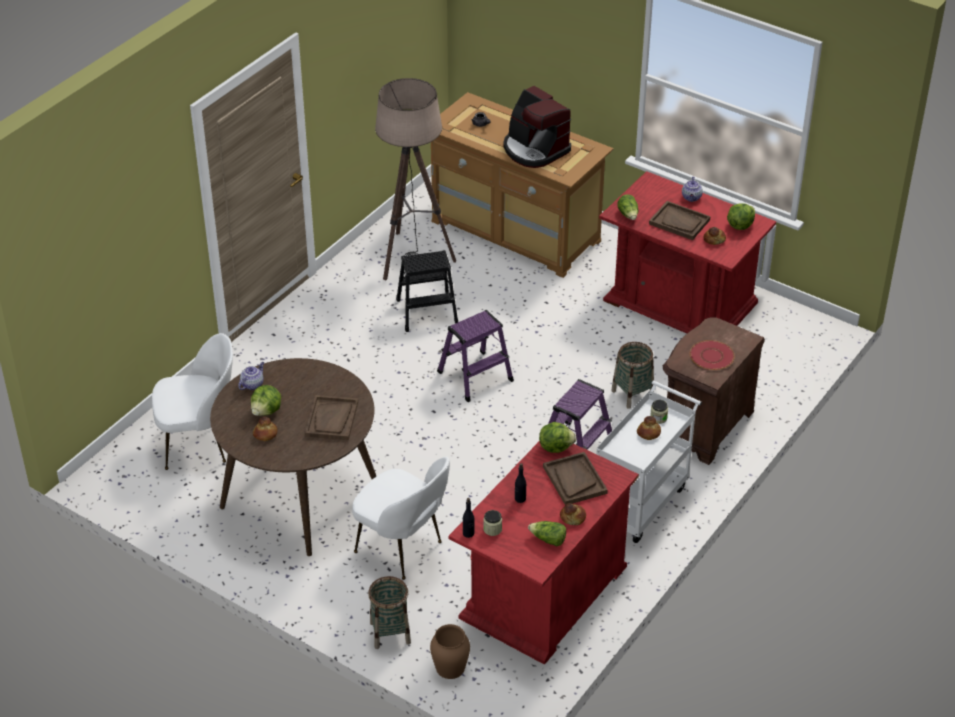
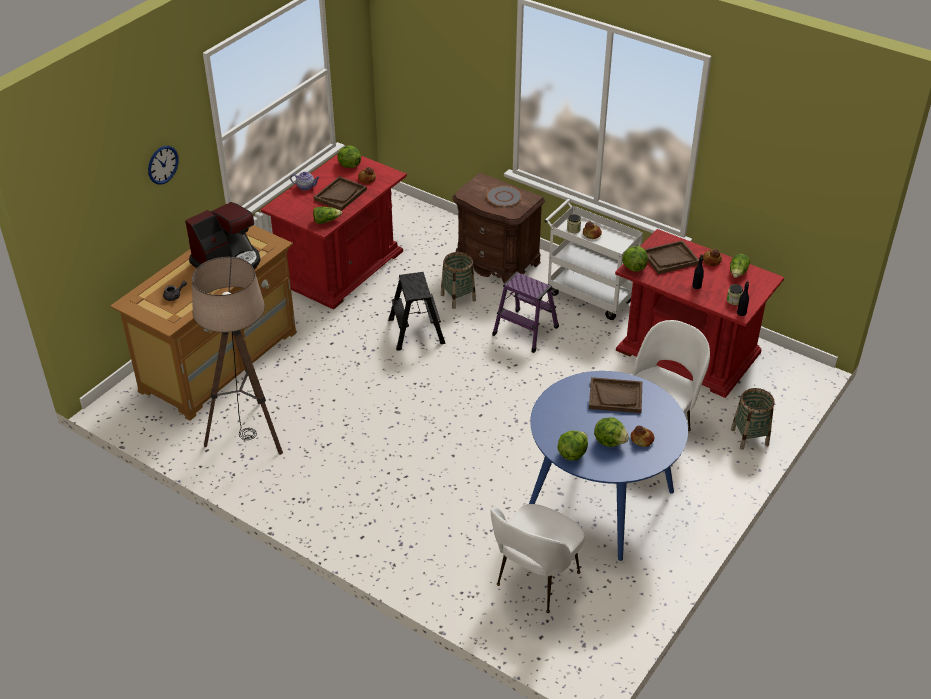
camera: 90 degrees left, 0 degrees up
(201, 445) = (534, 583): white chair -> white chair turned 135 degrees counterclockwise
(252, 384) = (572, 454): teapot -> lettuce
(300, 497) = (600, 502): brown dining table -> blue dining table
(427, 311) = (336, 421): black step ladder -> black step ladder (416, 331)
(450, 667) = (777, 402): brown vase -> none
(475, 376) = (432, 389): purple step ladder -> none
(576, 40) = (162, 164): none -> wall clock
(711, 356) = (504, 197): red plate -> grey plate

